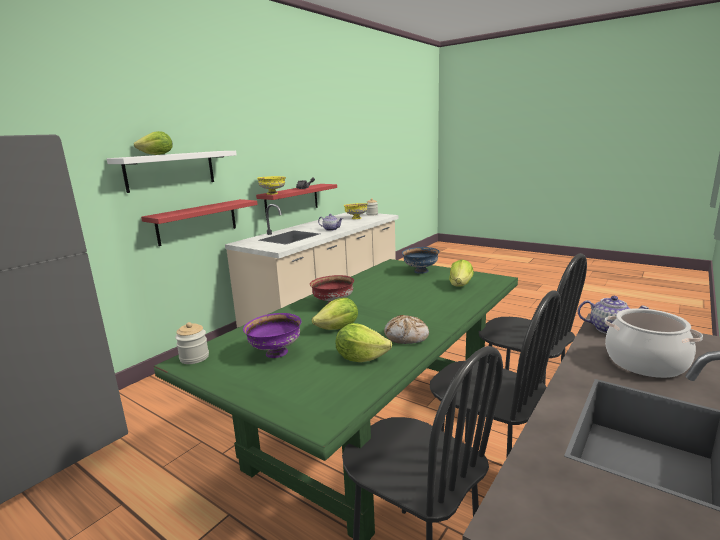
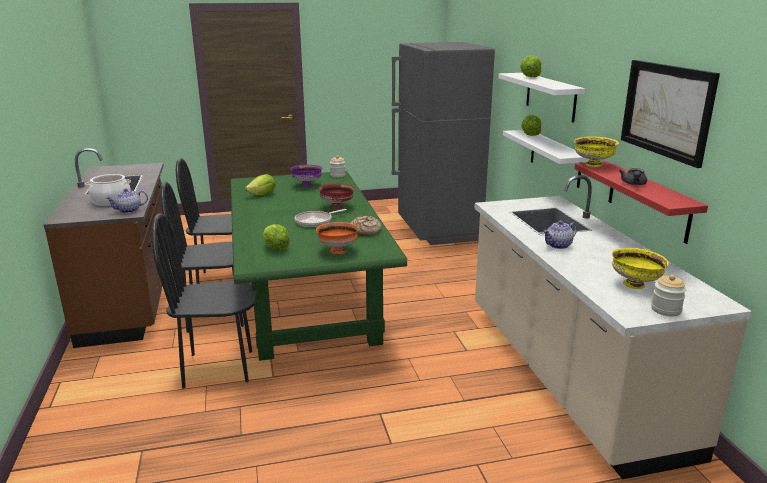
camera: 130 degrees right, 5 degrees up
(197, 221) = (555, 157): red shelf -> white shelf
(289, 146) = (666, 110): none -> picture
(338, 328) = (302, 199): lettuce -> lettuce (530, 135)
(386, 297) = (316, 221): none -> frying pan
(406, 336) = (256, 207): bread -> bread (365, 231)
(420, 271) = (337, 251): blue bowl -> orange bowl

